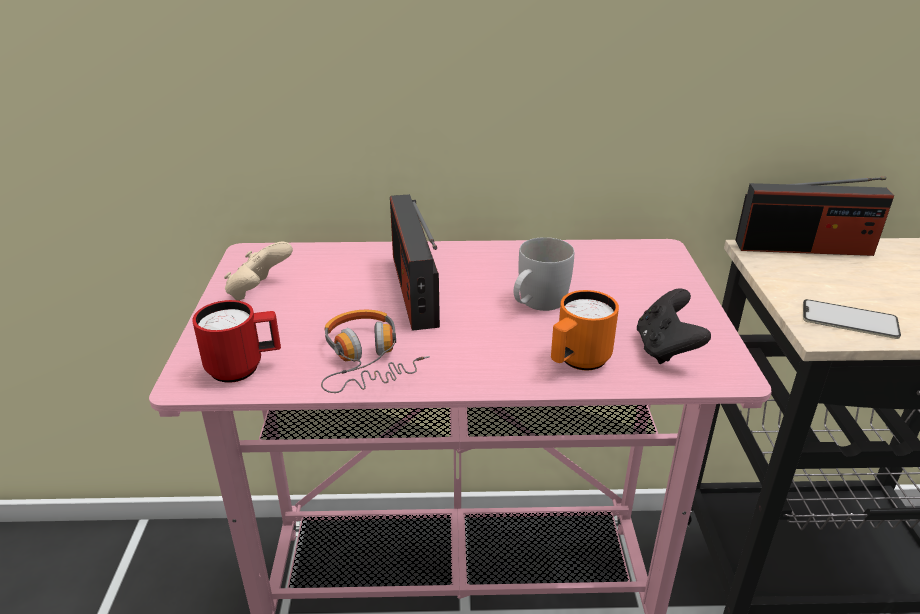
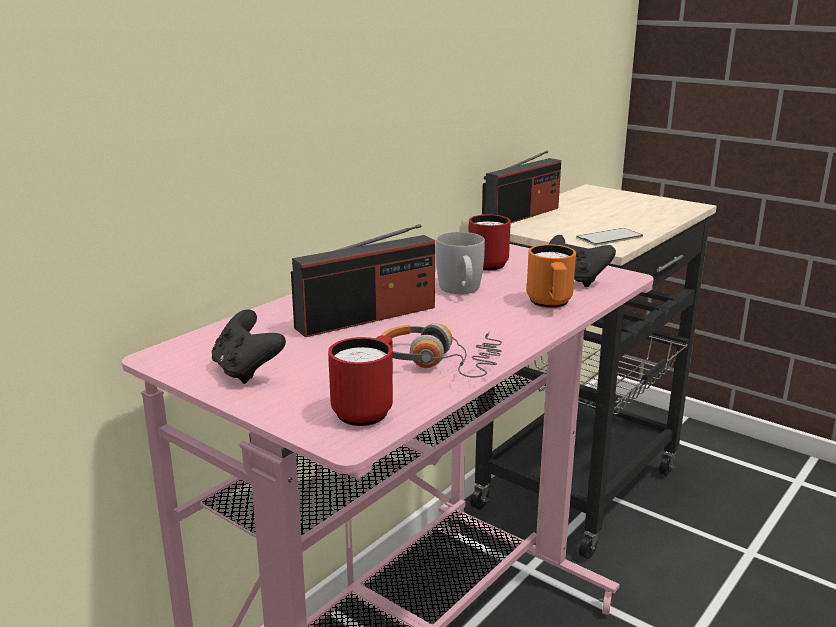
camera: 50 degrees left, 10 degrees down
(259, 292) = (246, 371): beige game controller -> black game controller
(414, 290) = (367, 317): radio -> radio turned 60 degrees counterclockwise
(626, 286) = (486, 263): none -> red mug

